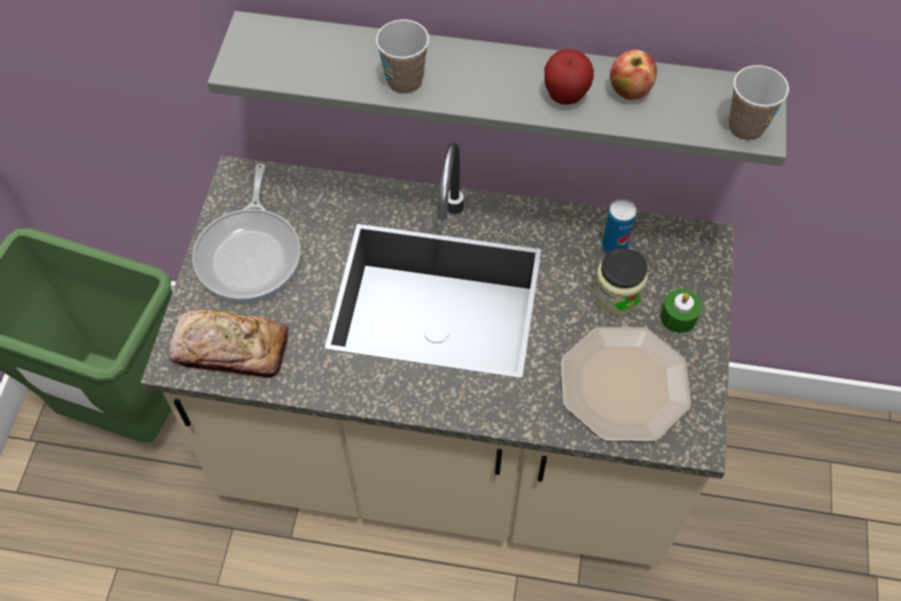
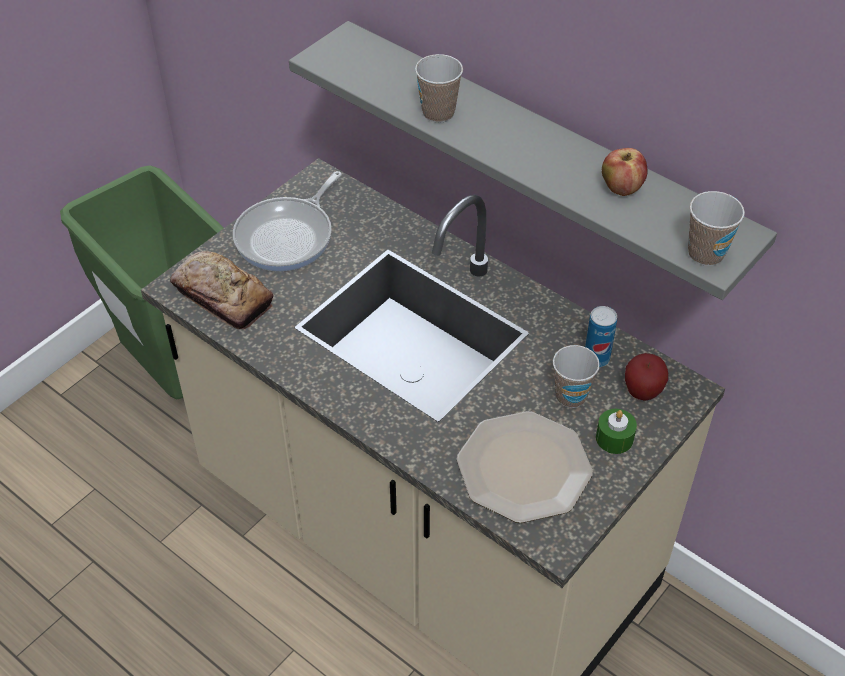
camera: 30 degrees right, 10 degrees down
(565, 96) = (562, 172): apple -> apple (642, 392)
(617, 294) = (571, 396): jar -> cup

